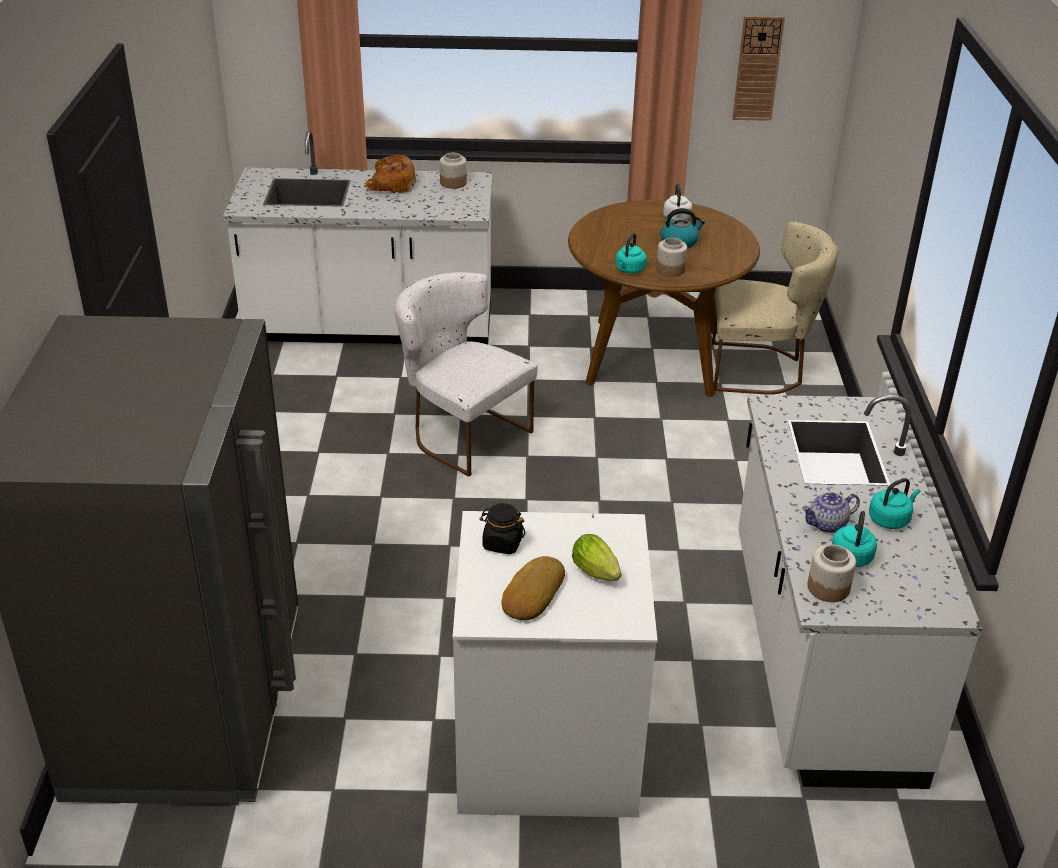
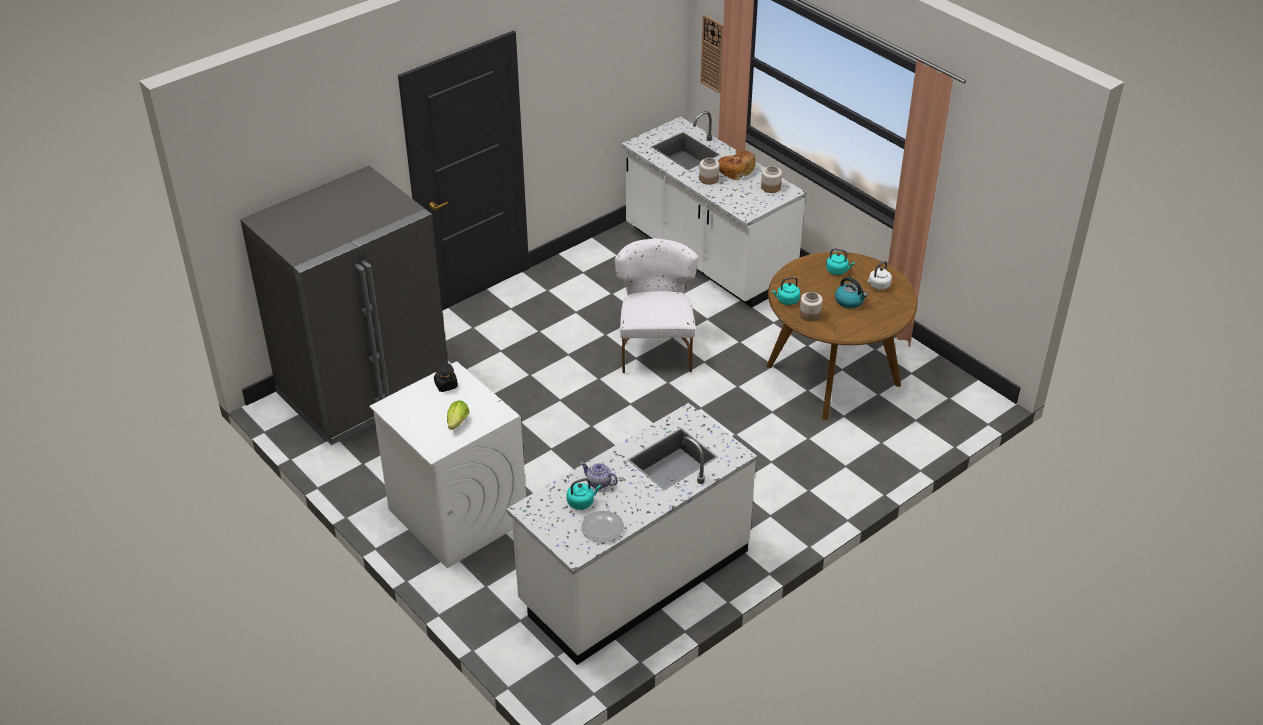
camera: 50 degrees right, 5 degrees up
(531, 593) = (421, 412): bread -> none
(757, 68) = (988, 206): wall clock -> wall clock (712, 54)
(760, 369) = (883, 425): beige chair -> none
(828, 588) = (545, 505): jar -> jar (709, 179)
(890, 519) = (630, 503): turquoise kettle -> turquoise kettle (838, 271)
(918, 564) = (602, 528): none -> plate

